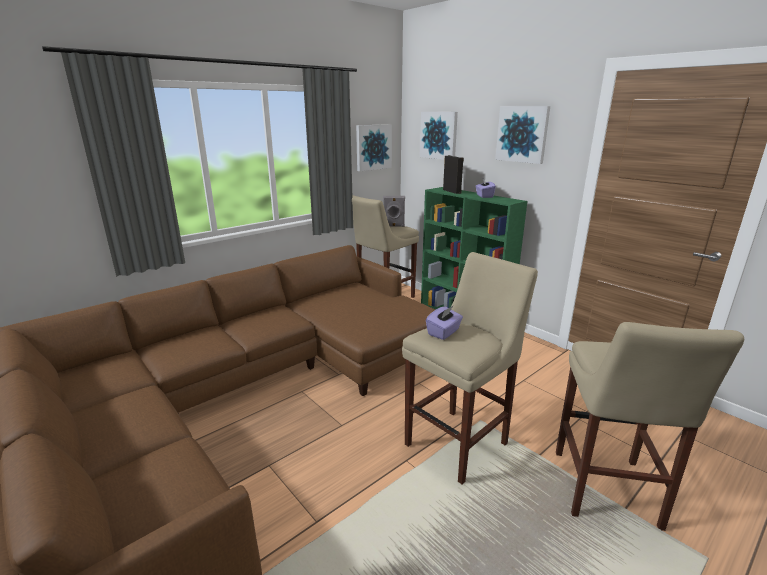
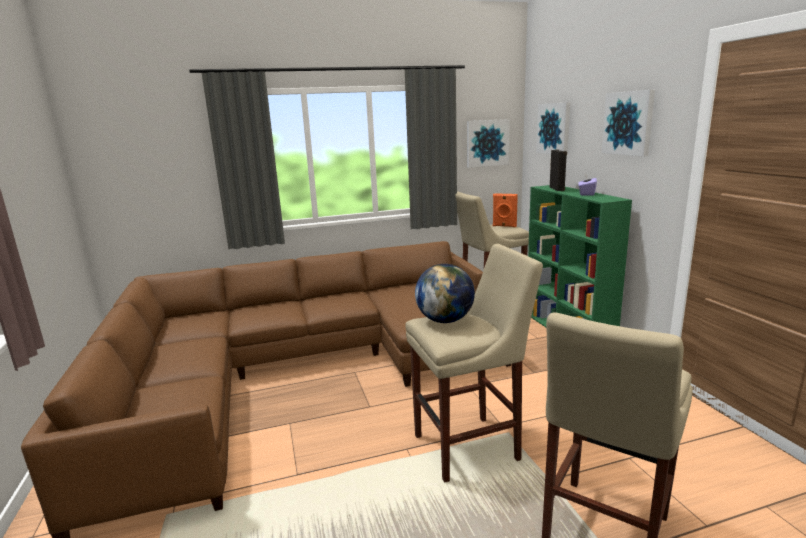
camera: 25 degrees right, 5 degrees down
(393, 226) = (504, 226): grey speaker -> orange speaker
(444, 332) = (445, 320): purple tissue box -> globe

